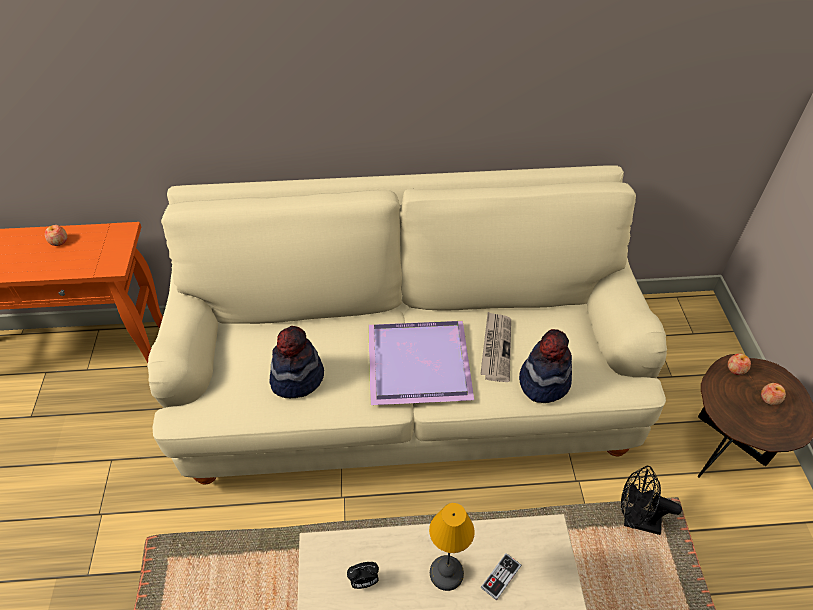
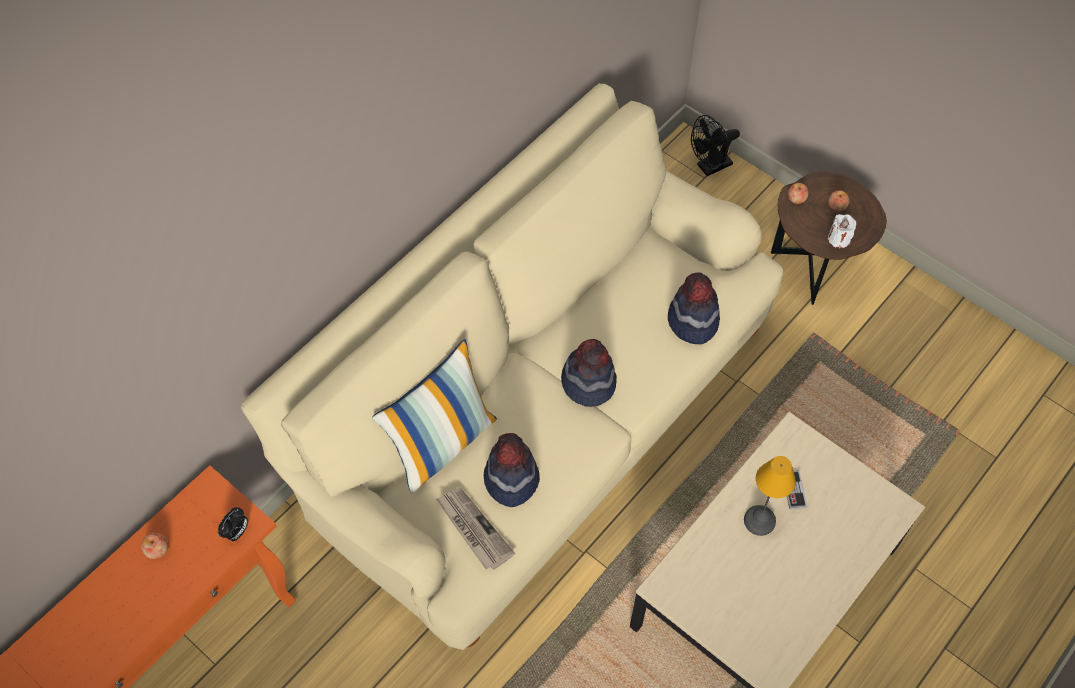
camera: 45 degrees left, 10 degrees up
(287, 323) = (442, 443): none -> pillow
(364, 581) = (715, 577): alarm clock -> alarm clock (237, 532)
(420, 362) = (588, 383): purple tray -> hat
(495, 348) = (630, 323): newspaper -> newspaper (473, 529)
(635, 520) = (802, 376): black fan -> black fan (710, 167)
(746, 423) = (839, 239): none -> white candle

